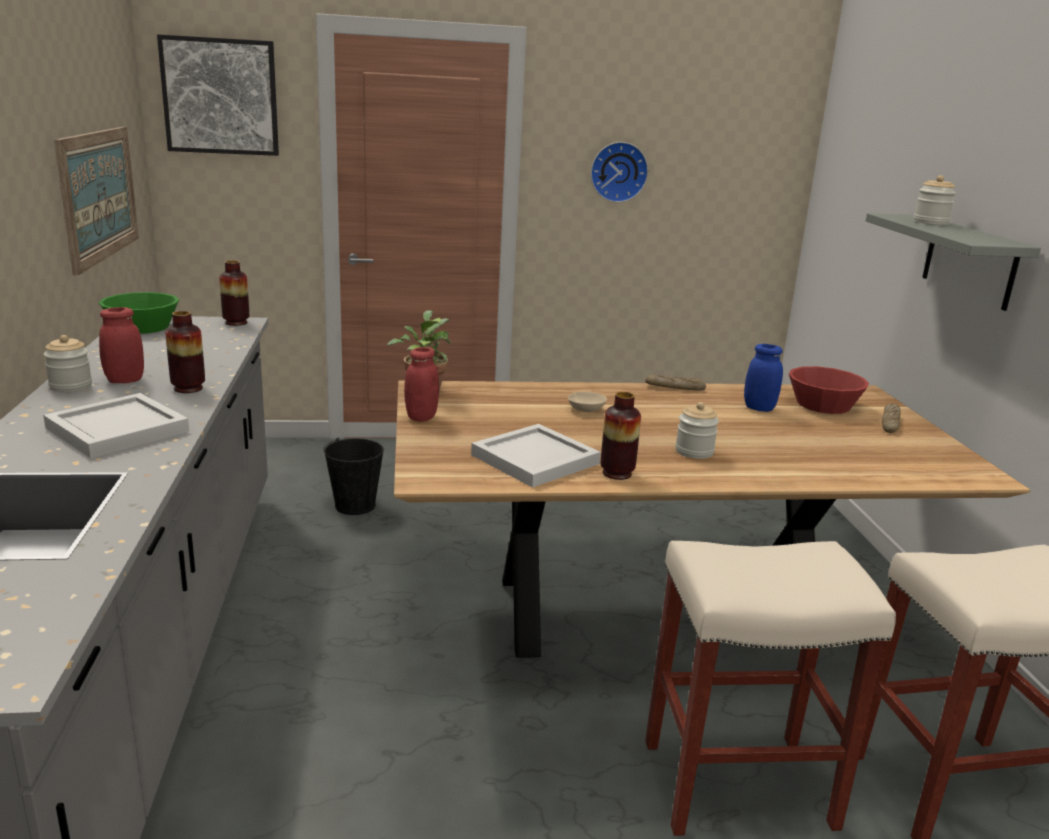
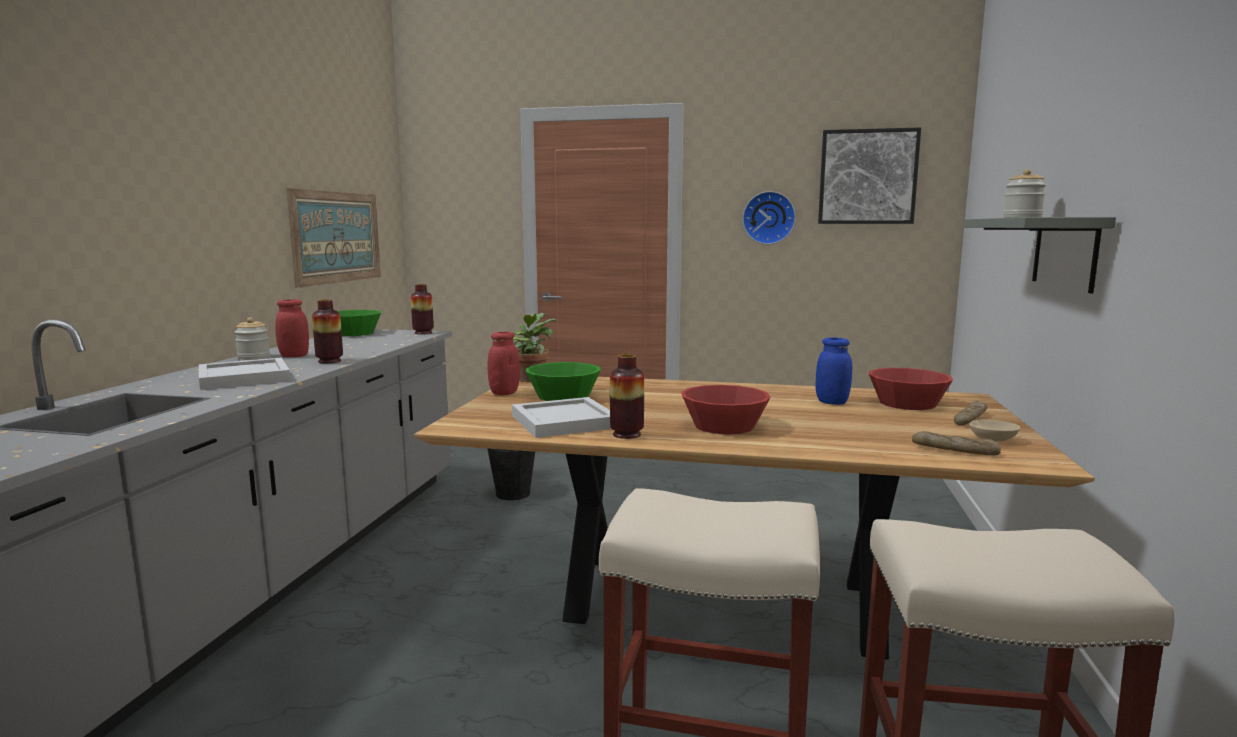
camera: 20 degrees right, 10 degrees down
(220, 96) = (453, 175): picture -> picture (867, 177)
(492, 417) = (563, 396): none -> green bowl
(587, 410) = (656, 395): beige bowl -> beige bowl (994, 439)
(675, 388) = (761, 386): bread -> bread (954, 450)
(694, 451) = (723, 426): jar -> red bowl

